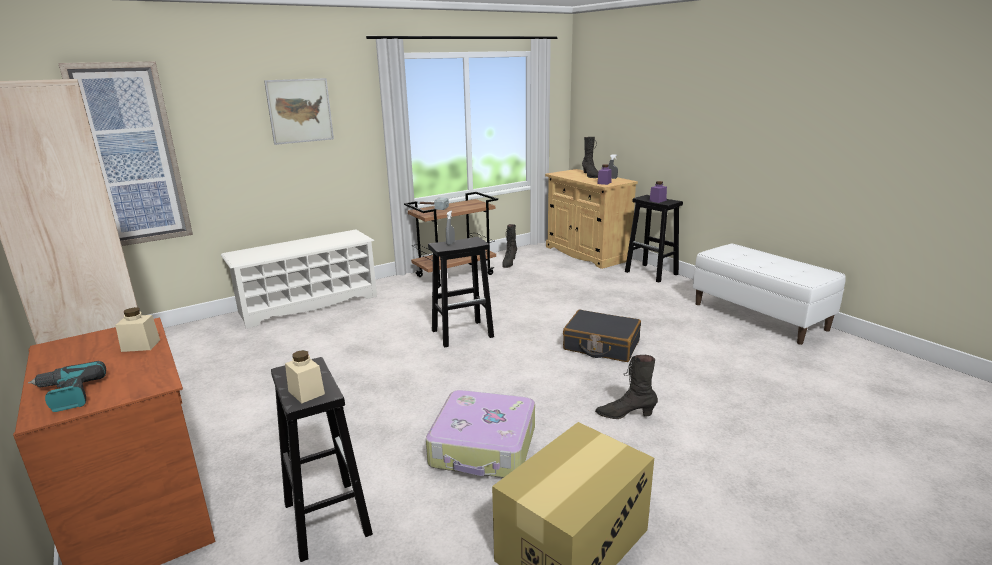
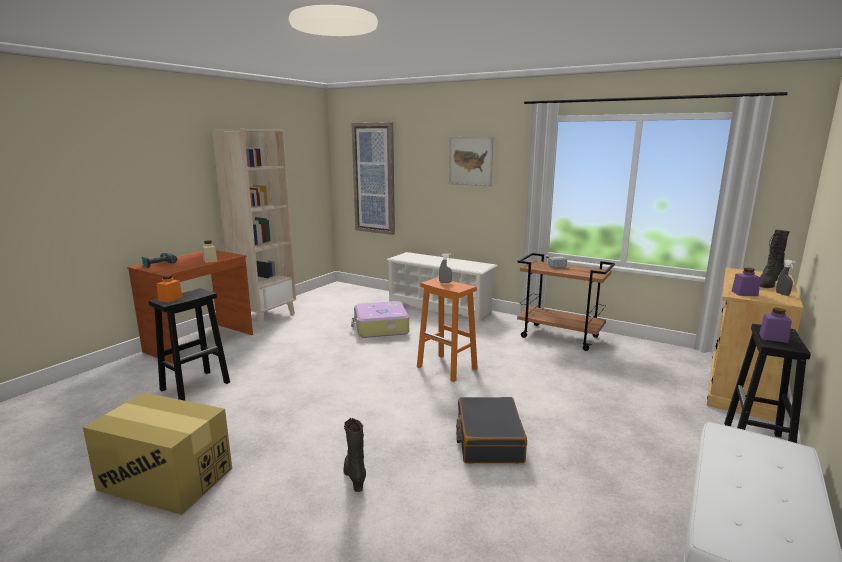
camera: 65 degrees right, 5 degrees down
(306, 392) = (170, 299): beige jar -> orange jar
(463, 333) = (447, 368): black stool -> orange stool
(484, 447) = (278, 417): suitcase -> suitcase (380, 327)
(509, 263) = (628, 352): black boot -> none

